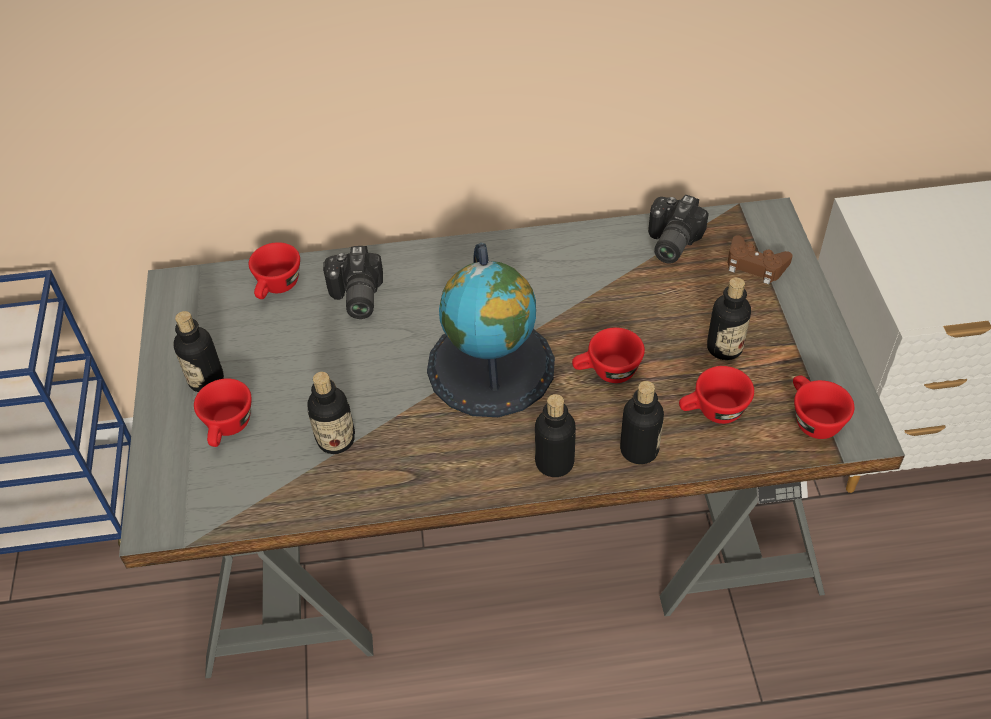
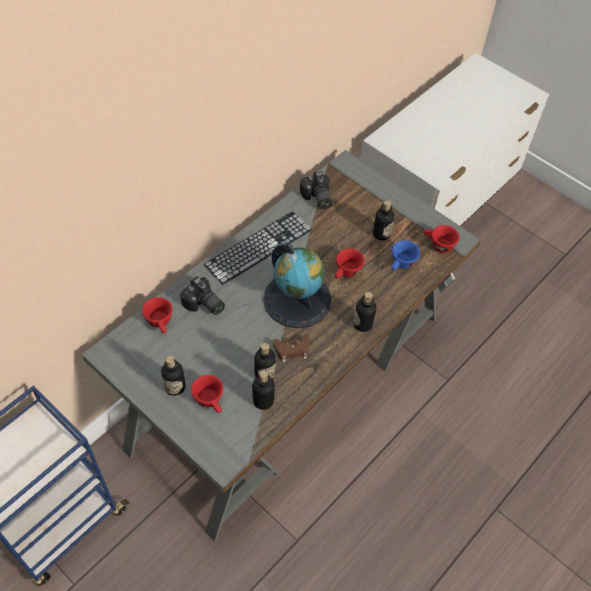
camera: 45 degrees left, 5 degrees up
(510, 264) = (258, 247): none -> keyboard
(639, 450) = (389, 298): bottle -> bottle (263, 401)
(712, 412) = (401, 264): red cup -> blue cup
(755, 265) = (360, 189): brown game controller -> brown game controller (292, 350)

